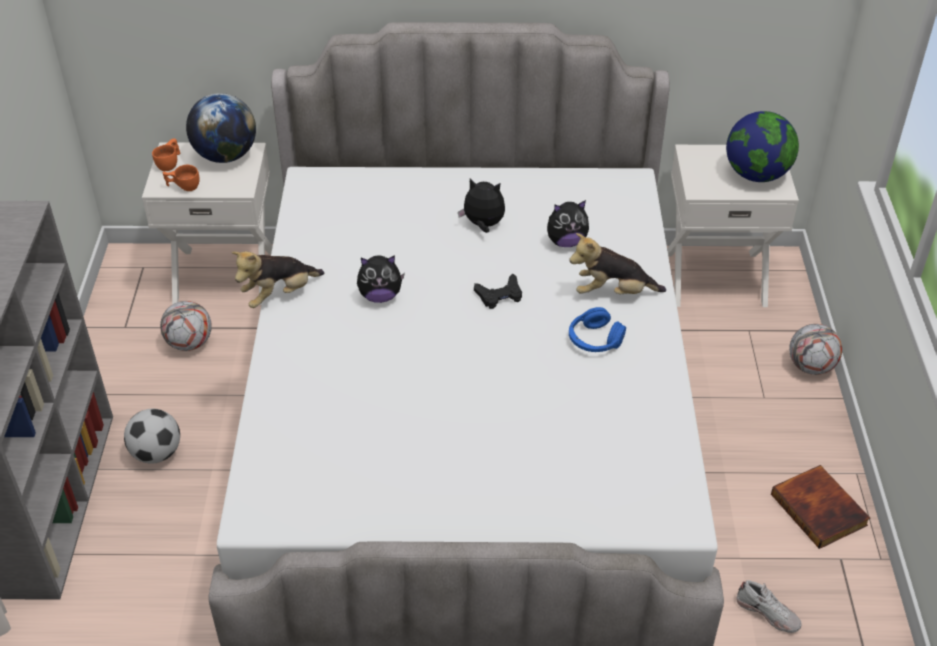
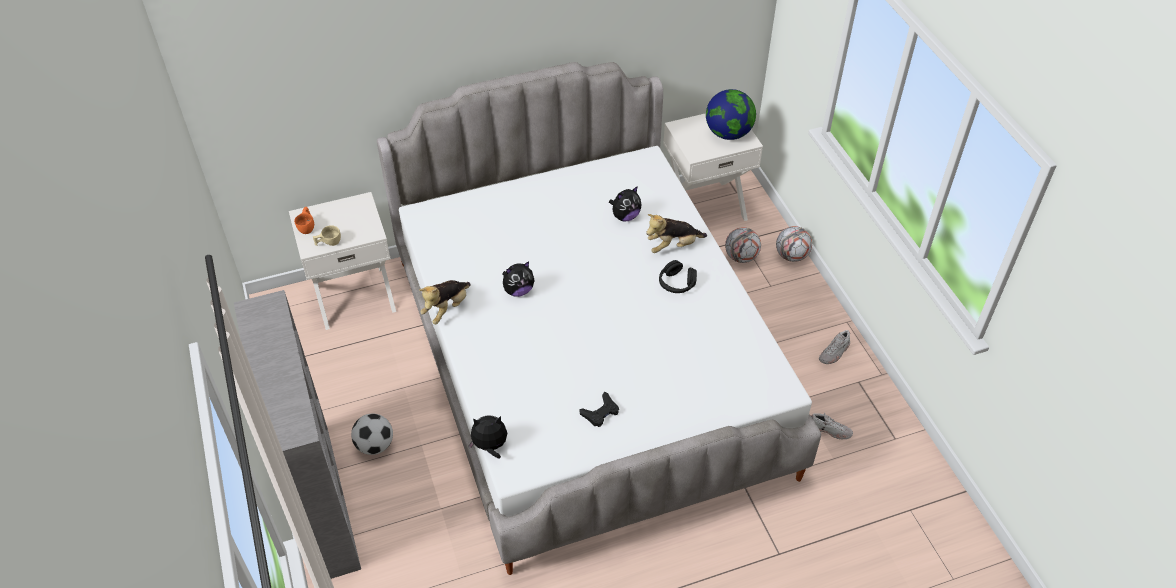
camera: 20 degrees left, 5 degrees up
(183, 187) = (328, 243): orange cup -> beige cup
(190, 343) = (355, 356): football -> football (741, 257)
(225, 156) = (347, 210): globe -> none
(483, 225) = (563, 218): plush toy -> plush toy (490, 446)
(499, 295) = (599, 268): black game controller -> black game controller (600, 412)
(594, 340) = (676, 283): blue headphones -> black headphones
(820, 509) = (834, 353): book -> white shoe

